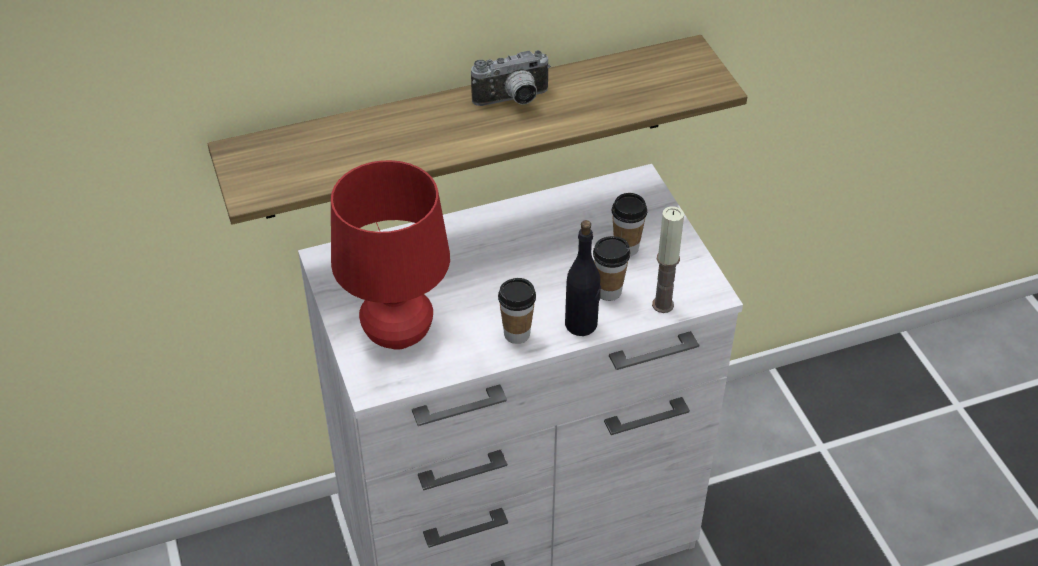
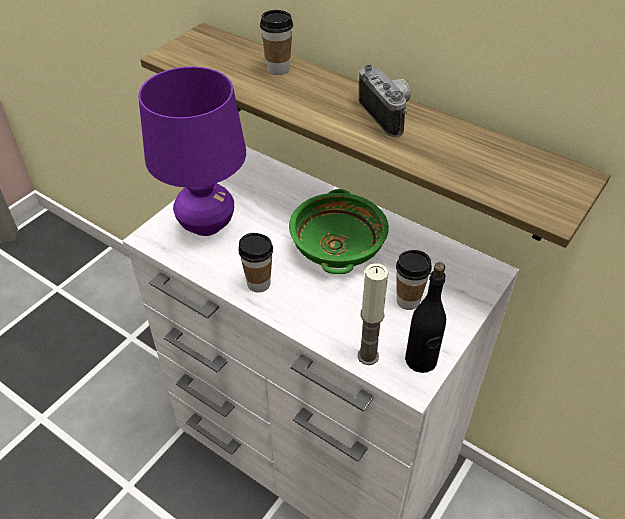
camera: 55 degrees right, 0 degrees up
(398, 335) = (206, 225): red table lamp -> purple table lamp
(513, 101) = (388, 115): camera -> camera turned 150 degrees counterclockwise
(522, 257) = (338, 248): none -> green bowl
(581, 324) = (300, 315): black bottle -> black bottle (421, 360)
(608, 291) = (350, 314): cup -> cup (278, 69)

